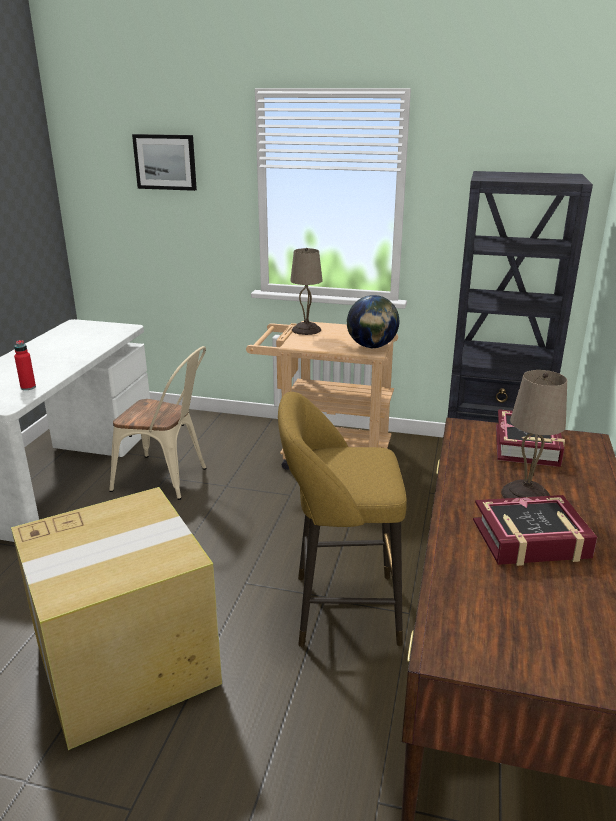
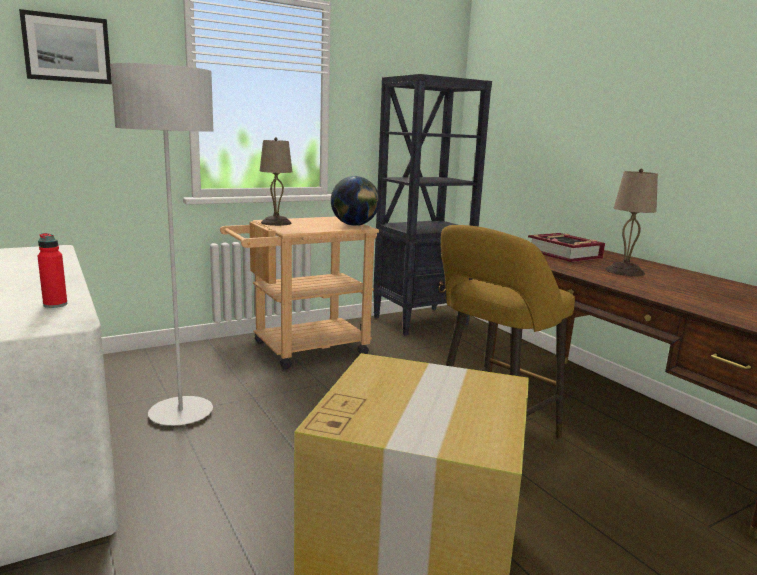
camera: 45 degrees left, 10 degrees down
(167, 479) = (181, 413): beige chair -> grey floor lamp
(530, 539) = (679, 285): book -> none

